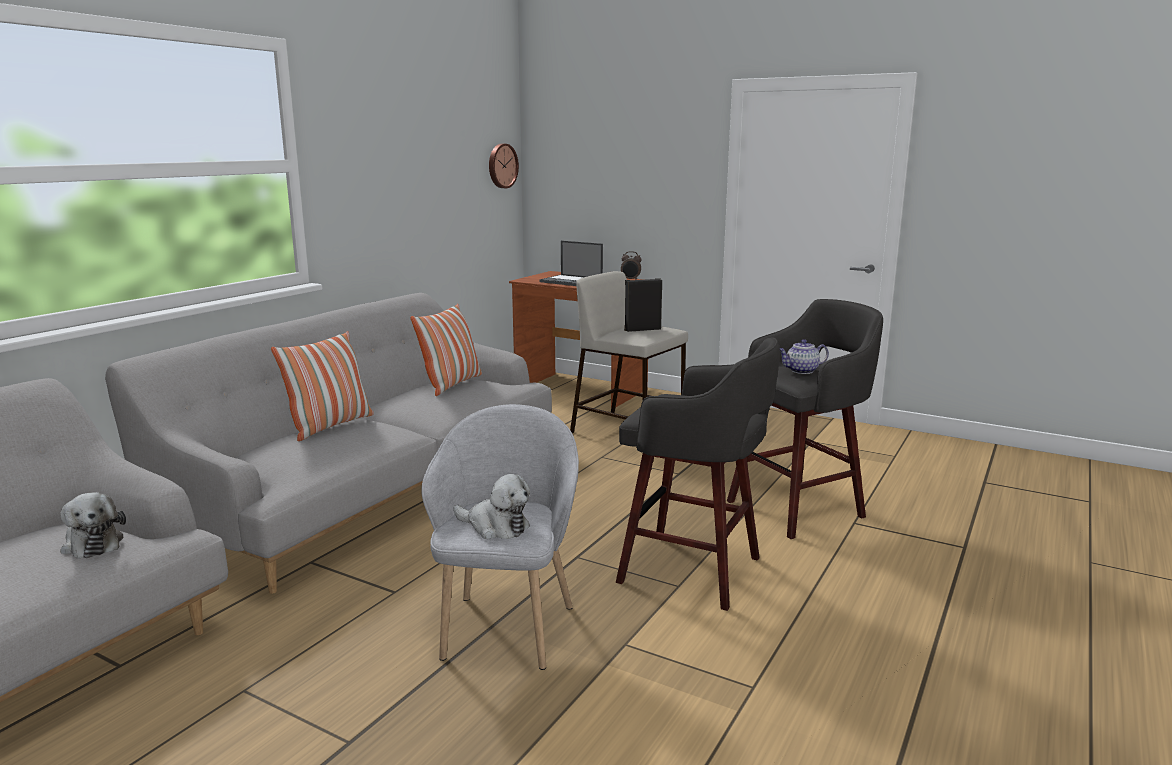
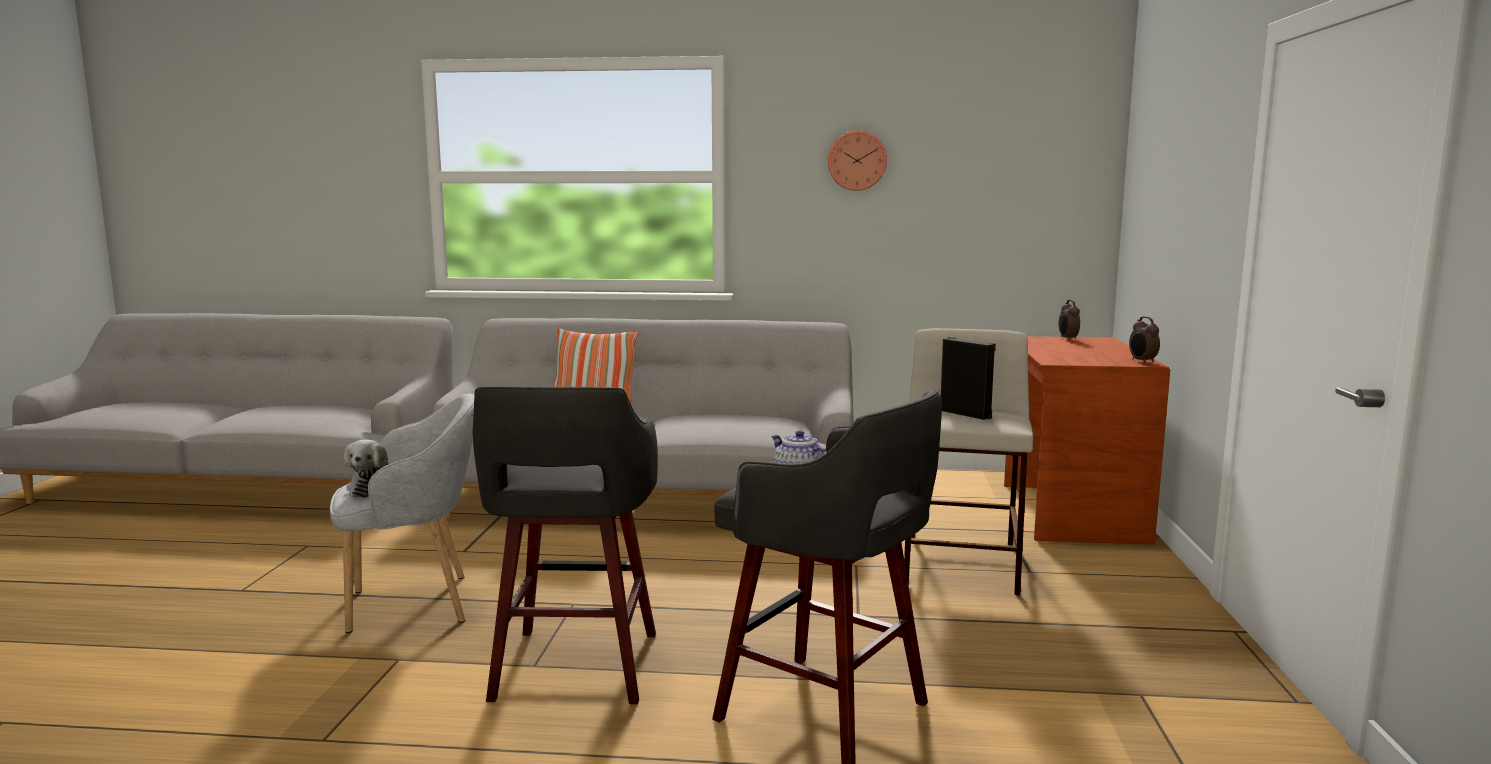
camera: 65 degrees right, 5 degrees down
(93, 543) = (337, 418): plush toy -> none
(451, 384) = (756, 419): pillow -> none
(501, 166) = (1072, 186): wall clock -> wall clock (857, 160)
(542, 276) = (1067, 339): none -> alarm clock
(572, 281) = (1063, 348): laptop -> none

